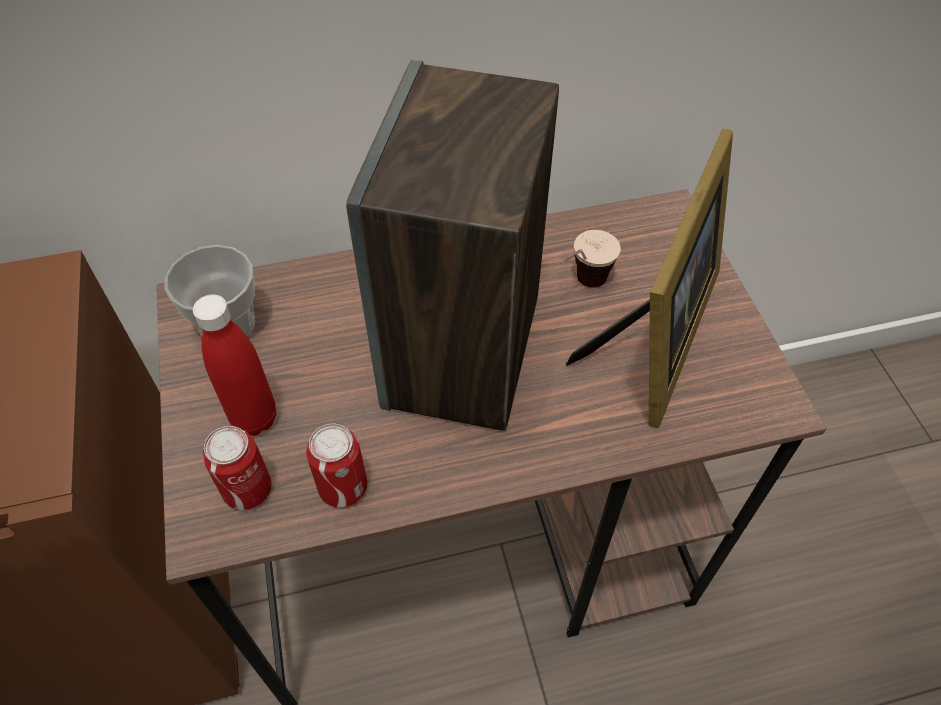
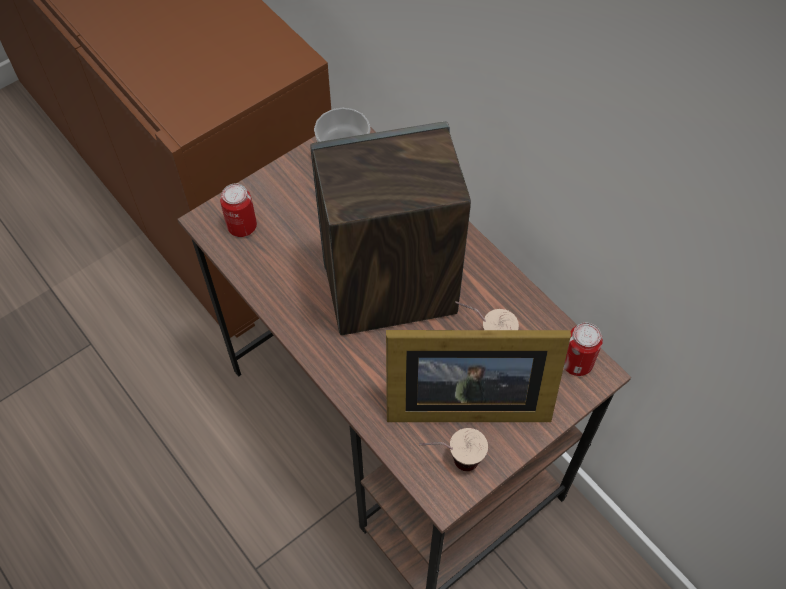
camera: 65 degrees right, 5 degrees up
(254, 418) = (287, 207): red bottle -> none
(343, 487) = (264, 270): can -> can (576, 363)
(737, 383) = (451, 462): none -> cup

